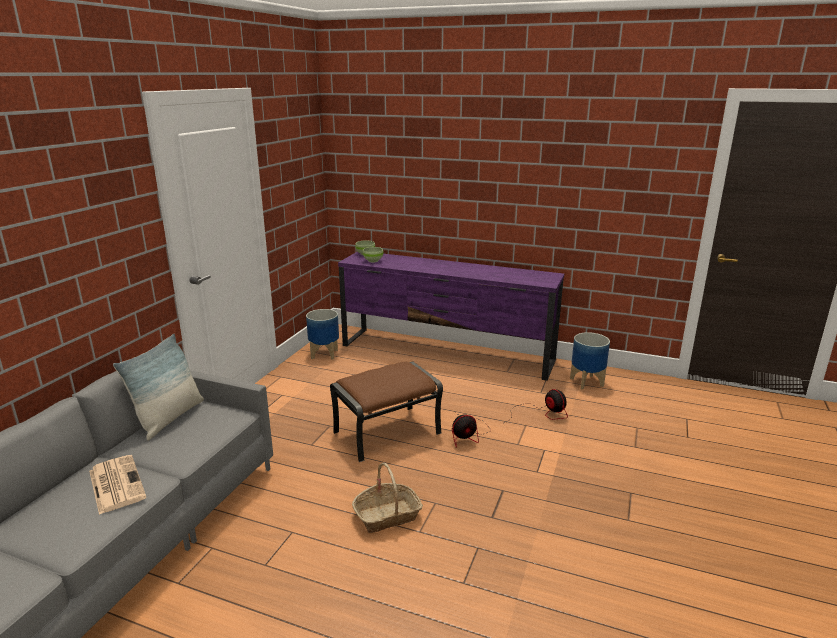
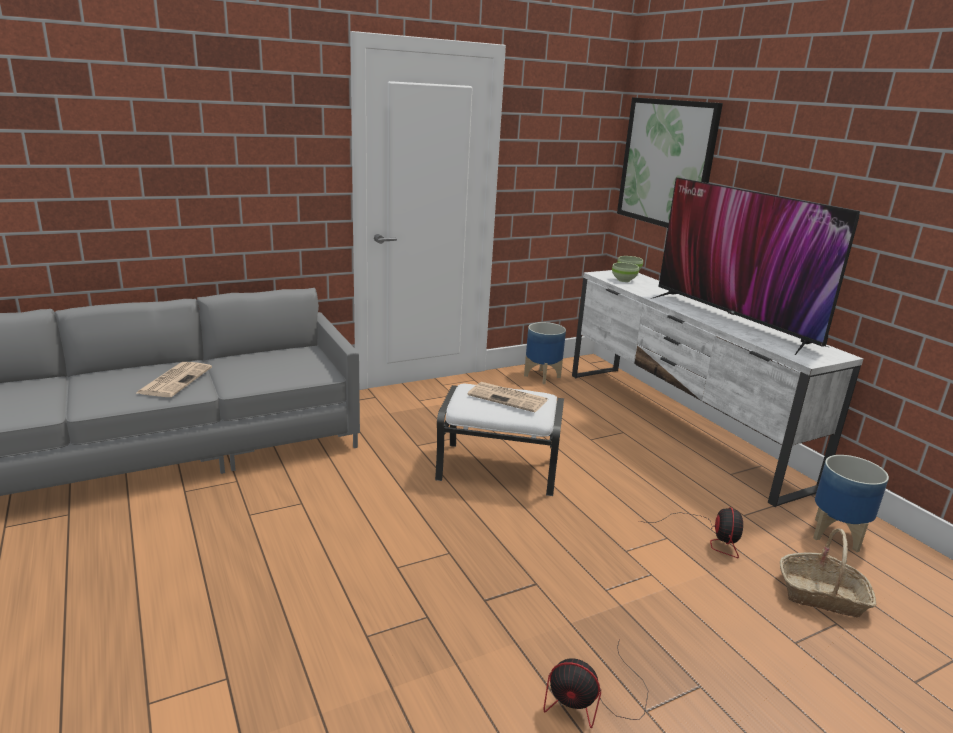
camera: 40 degrees right, 0 degrees up
(169, 418) = (278, 354): pillow -> none
(377, 166) = (666, 163): none -> picture
(387, 432) = (499, 468): brown ottoman -> white ottoman
(387, 515) = (391, 537): basket -> basket (822, 595)
(389, 375) = (509, 398): none -> newspaper
(447, 353) = (679, 425): purple tv stand -> white tv stand
(468, 435) = (580, 512): fan -> fan (592, 701)
(476, 270) = (733, 320): none -> television

